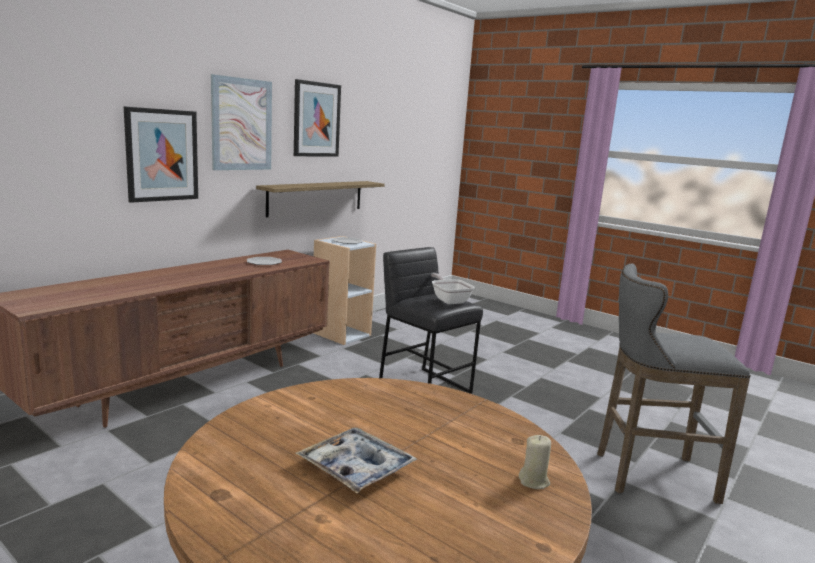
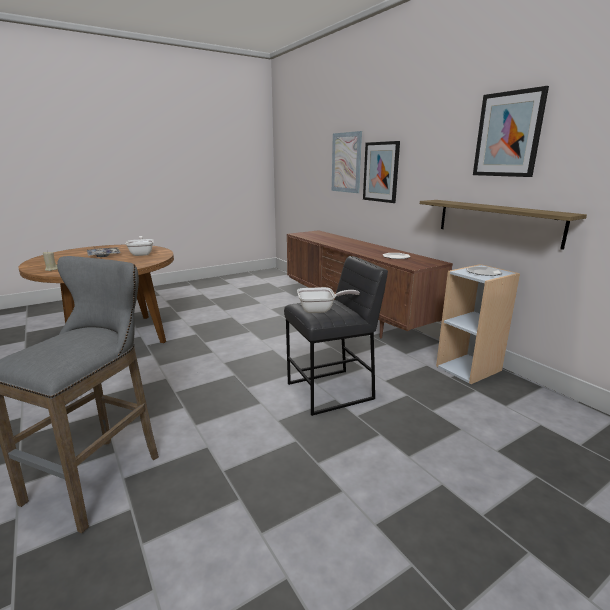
camera: 110 degrees right, 5 degrees up
(242, 124) = (430, 147): picture -> picture (346, 162)
(312, 419) = (142, 253): none -> frying pan

